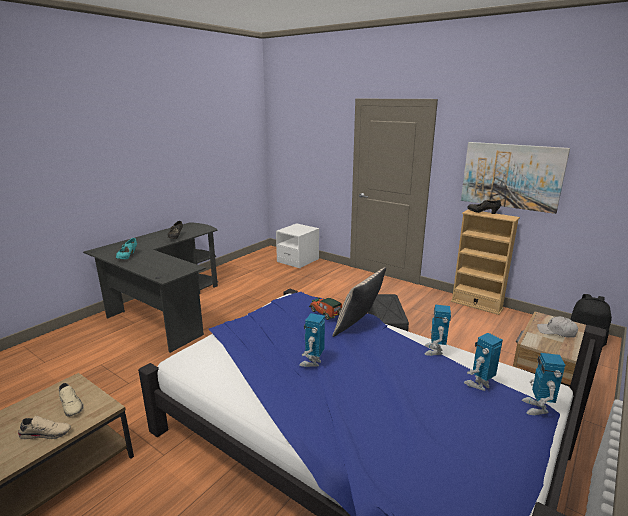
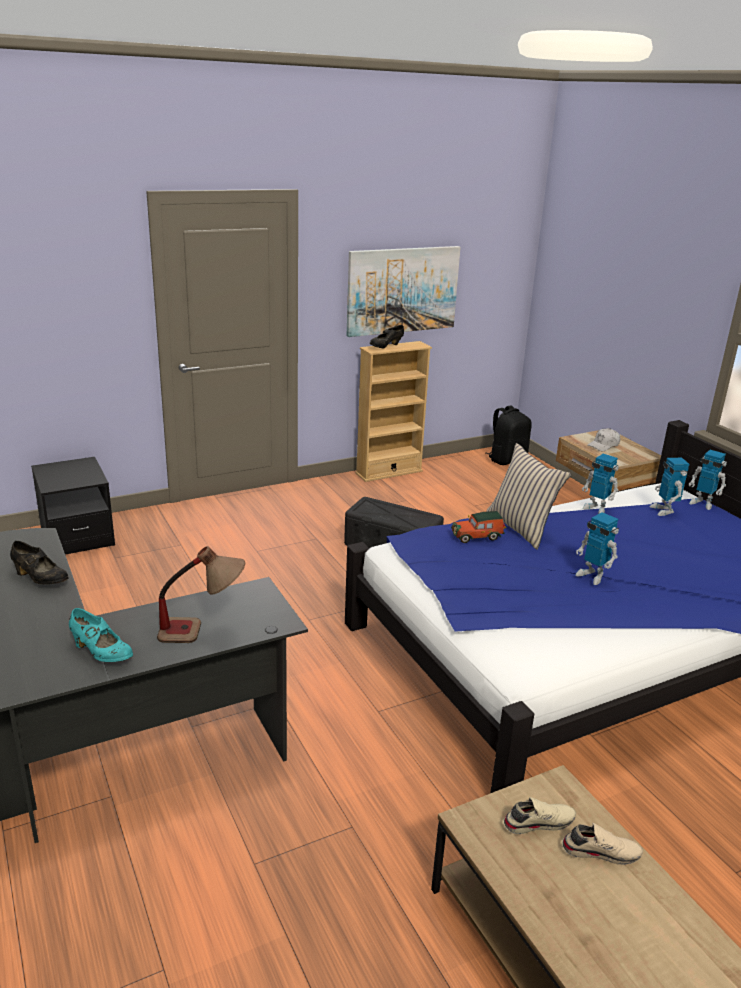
camera: 65 degrees left, 5 degrees up
(46, 433) = (600, 851): beige shoe -> beige shoe turned 75 degrees clockwise
(150, 267) = (203, 632): none -> table lamp
(298, 261) = (77, 537): white nightstand -> black nightstand

